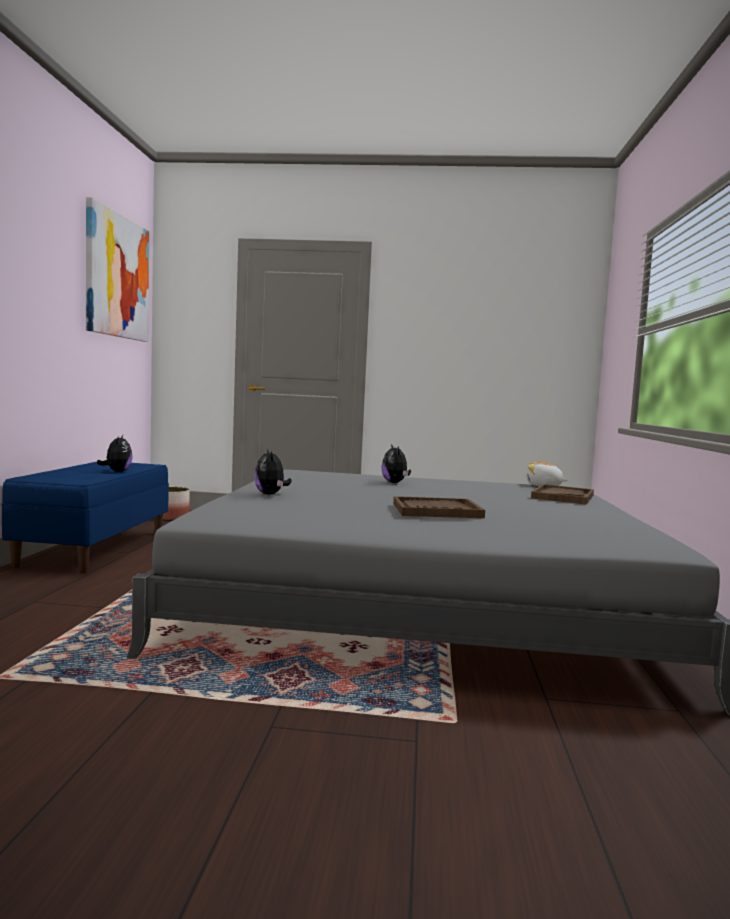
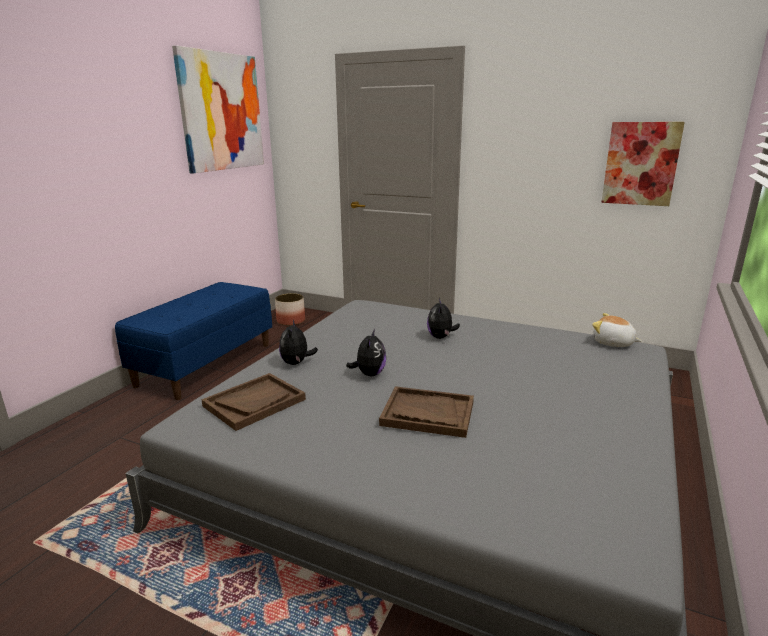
camera: 20 degrees right, 15 degrees up
(117, 471) = (214, 305): plush toy -> plush toy (369, 374)
(529, 349) = (640, 164): none -> picture
(562, 497) = (612, 376): brown tray -> brown tray (254, 402)

